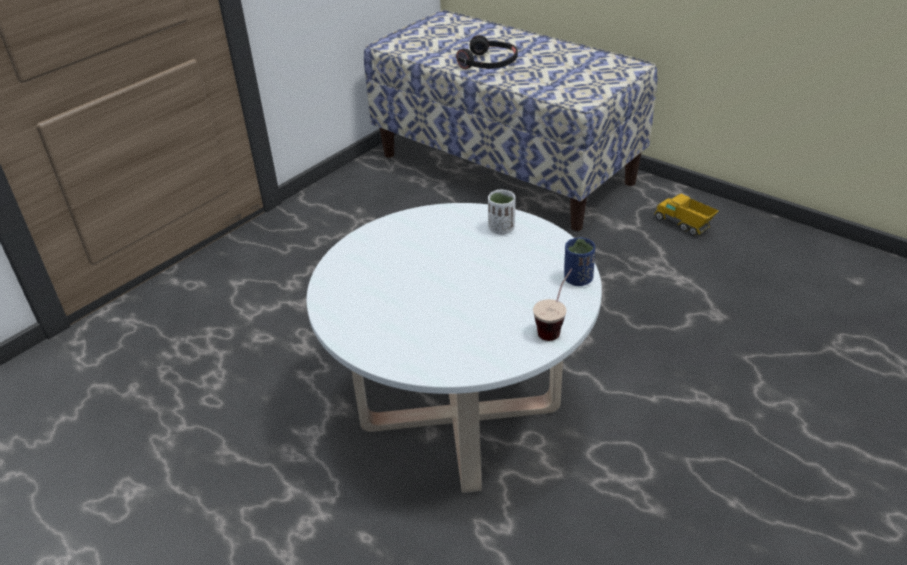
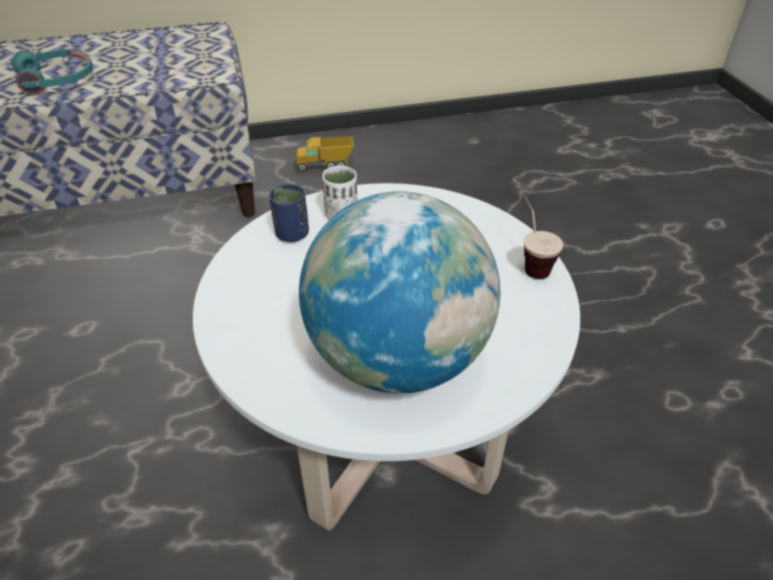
camera: 55 degrees left, 5 degrees up
(398, 314) = (398, 358): none -> globe
(488, 63) = (58, 80): black headphones -> turquoise headphones
(578, 279) = (474, 213): blue cup -> blue cup (292, 234)

